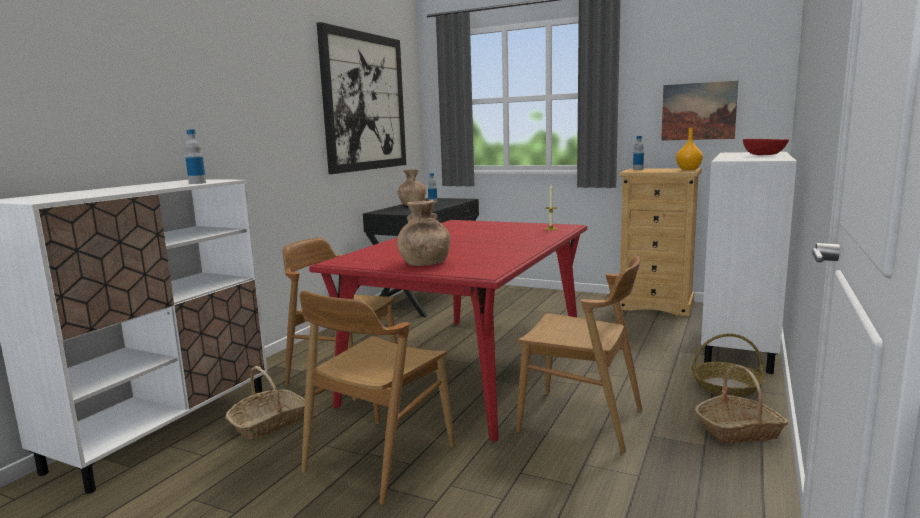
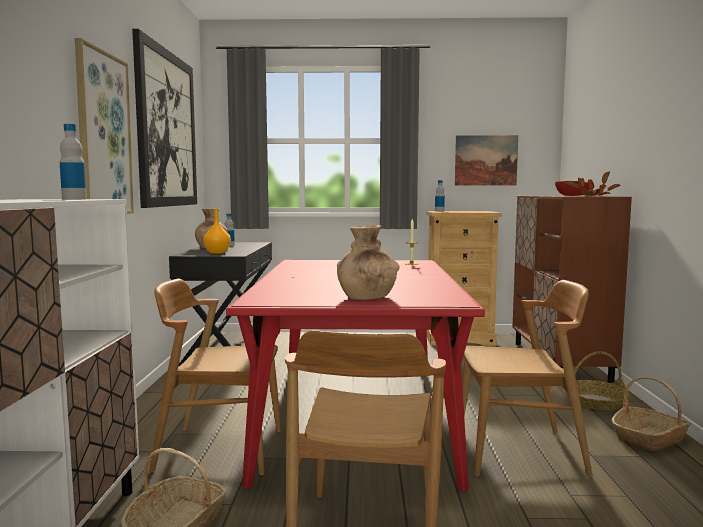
camera: 25 degrees left, 5 degrees down
(280, 119) = (103, 134): none -> picture
(688, 169) = (483, 211): orange vase -> orange vase (217, 252)
(739, 342) = (559, 362): white cabinet -> brown cabinet
(758, 159) = (593, 196): none -> potted plant

